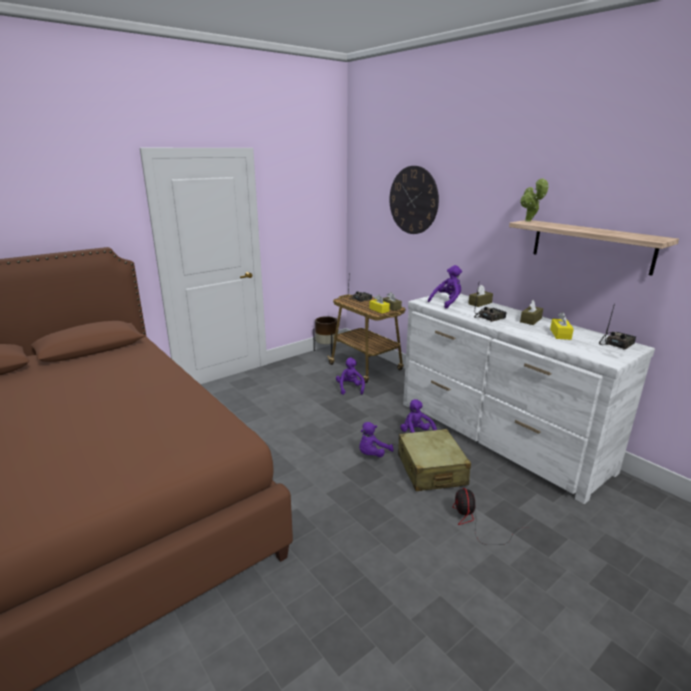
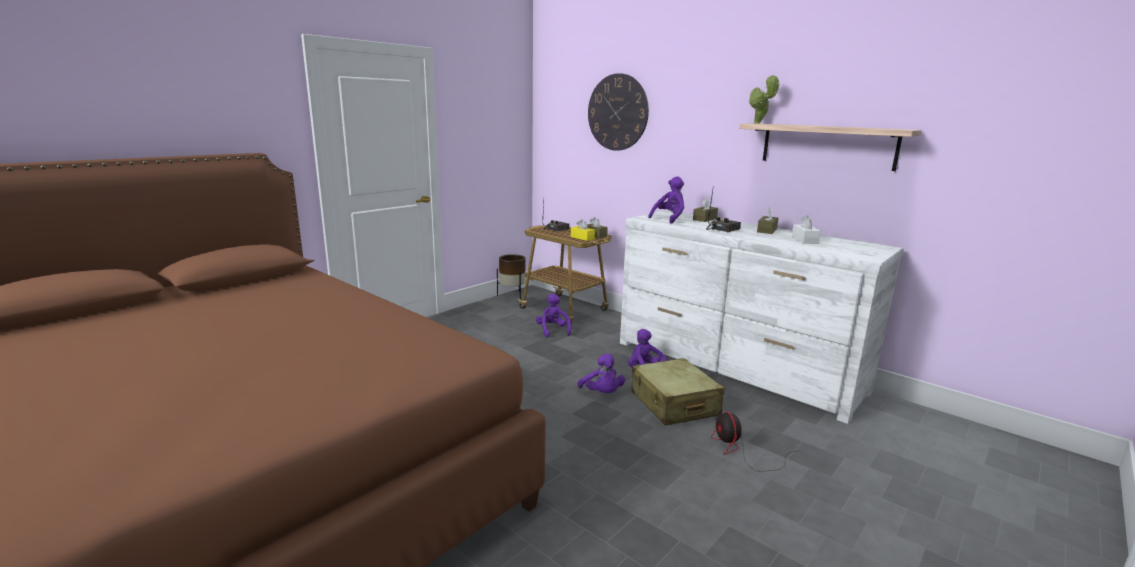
camera: 10 degrees left, 5 degrees down
(372, 454) = (602, 393): purple plush toy -> purple plush toy turned 60 degrees counterclockwise
(560, 334) = (804, 240): yellow tissue box -> white tissue box
(616, 344) = (865, 245): radio -> none

